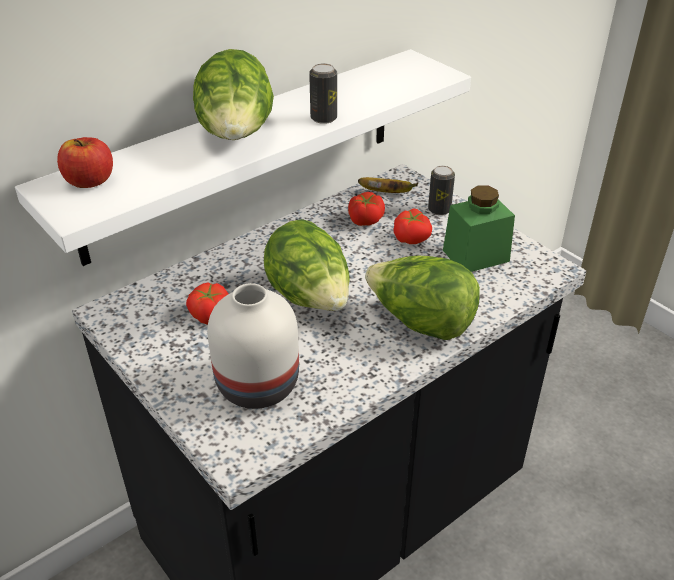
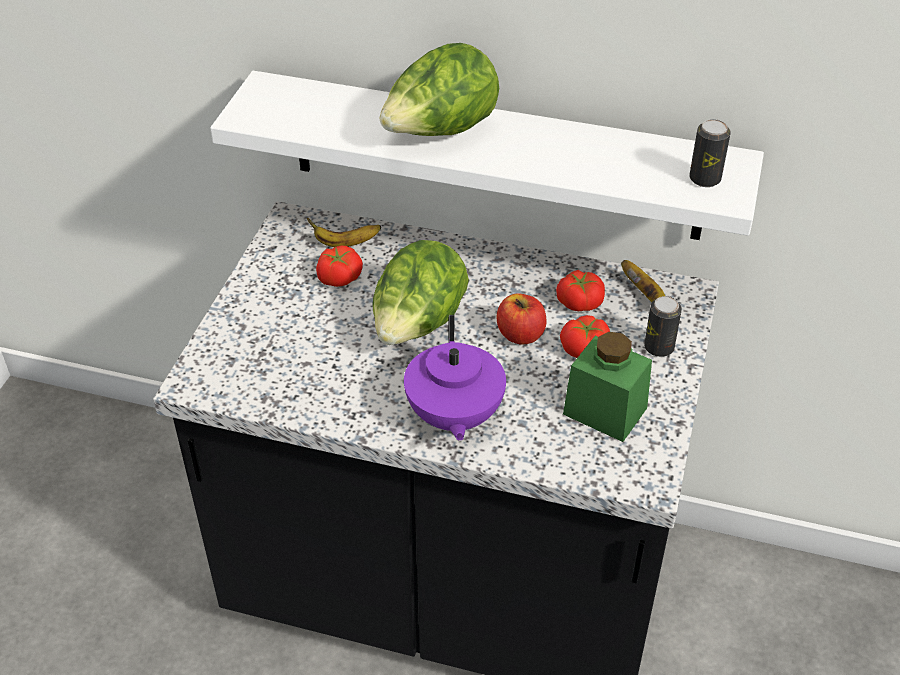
camera: 55 degrees right, 5 degrees up
(90, 181) = (291, 98): apple -> apple (520, 334)
(175, 294) = (345, 243): none -> banana
(257, 383) = (282, 350): white vase -> none
(323, 118) = (532, 163): can -> can (705, 179)
(421, 323) = (453, 417): lettuce -> purple teapot

